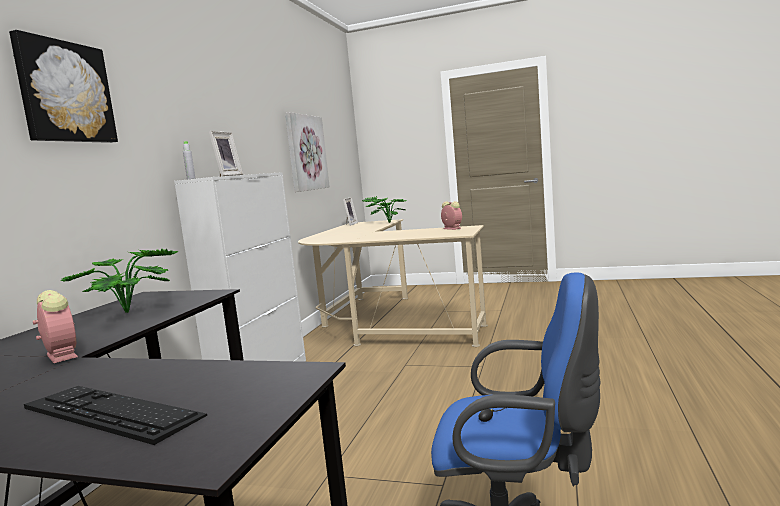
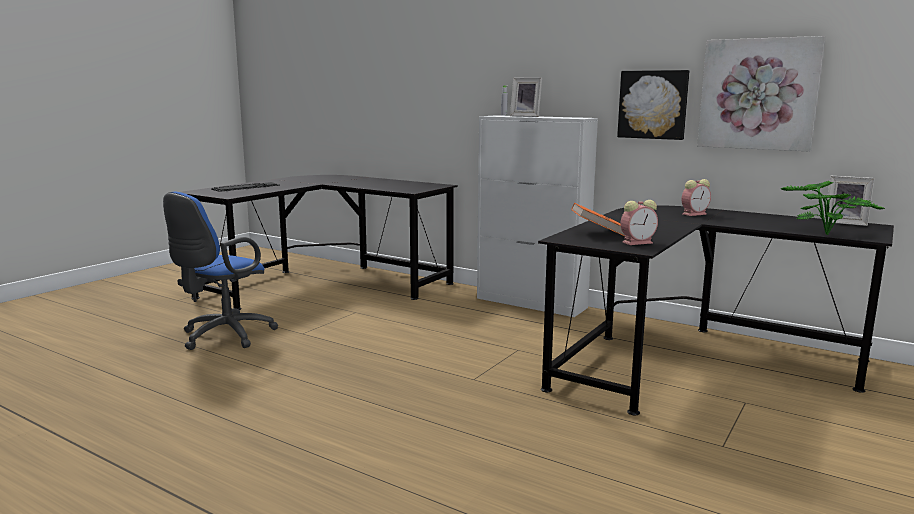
camera: 105 degrees right, 5 degrees up
(61, 355) = (329, 183): alarm clock -> alarm clock (695, 214)
(64, 92) = (433, 58): picture -> picture (653, 104)
(134, 311) = (394, 185): potted plant -> none
(385, 324) = (691, 359): beige desk -> black desk
(430, 234) = (598, 233): none -> orange book

